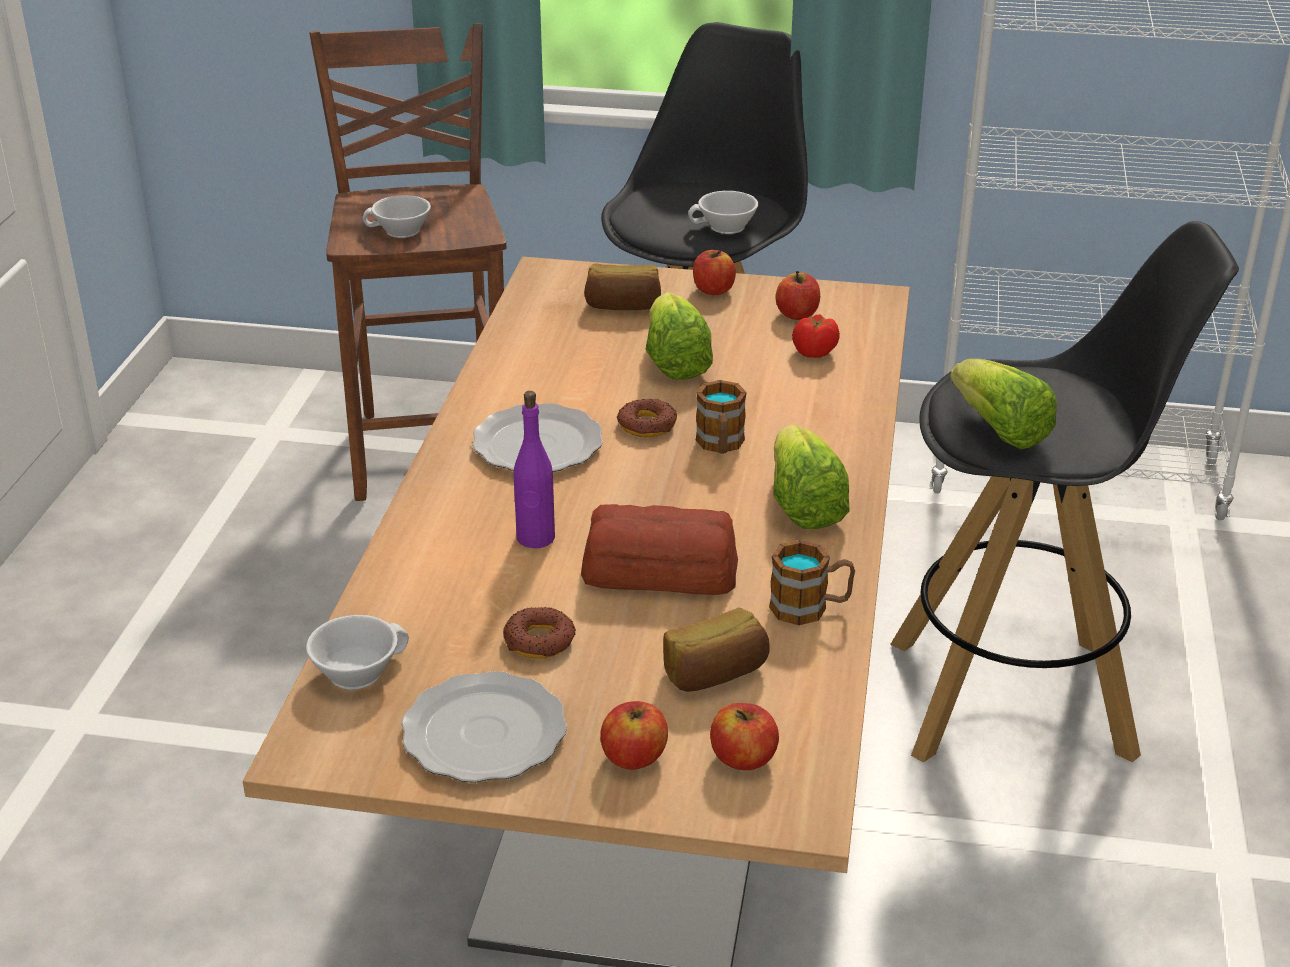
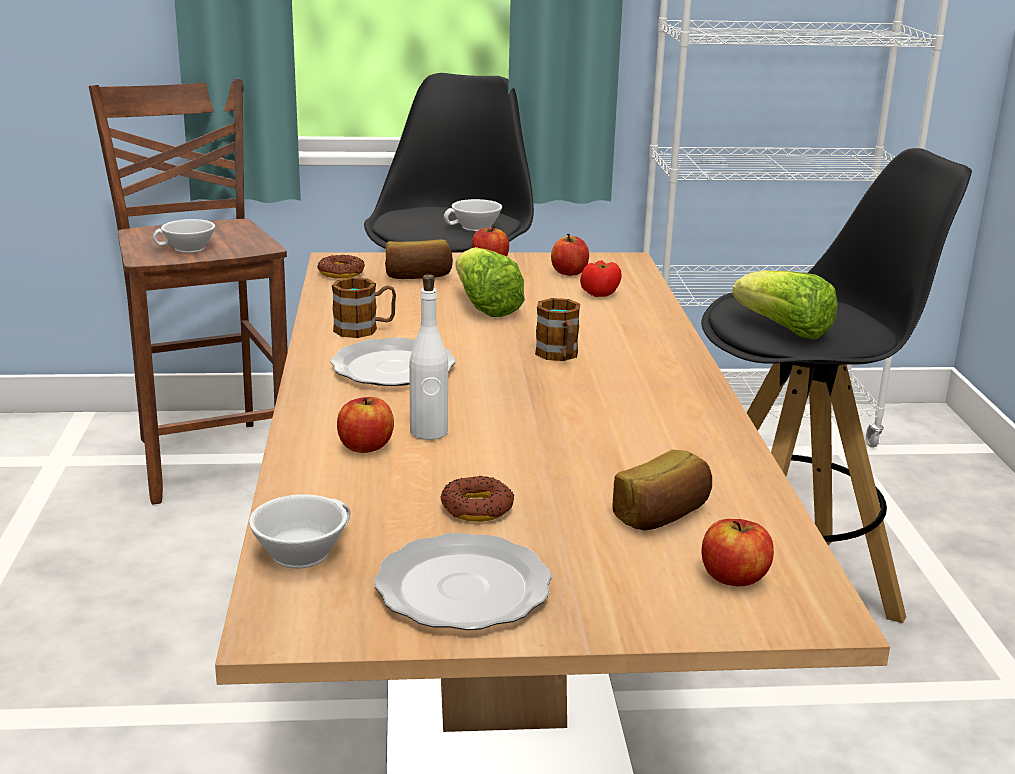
camera: 15 degrees left, 10 degrees down
(535, 538) = (429, 432): purple bottle -> white bottle
(633, 757) = (627, 589): apple -> apple (365, 447)
(647, 425) = (486, 348): donut -> donut (341, 273)
(658, 569) = (558, 443): bread -> none
(803, 505) = (658, 389): lettuce -> none
(810, 608) = (715, 458): mug -> mug (365, 329)

